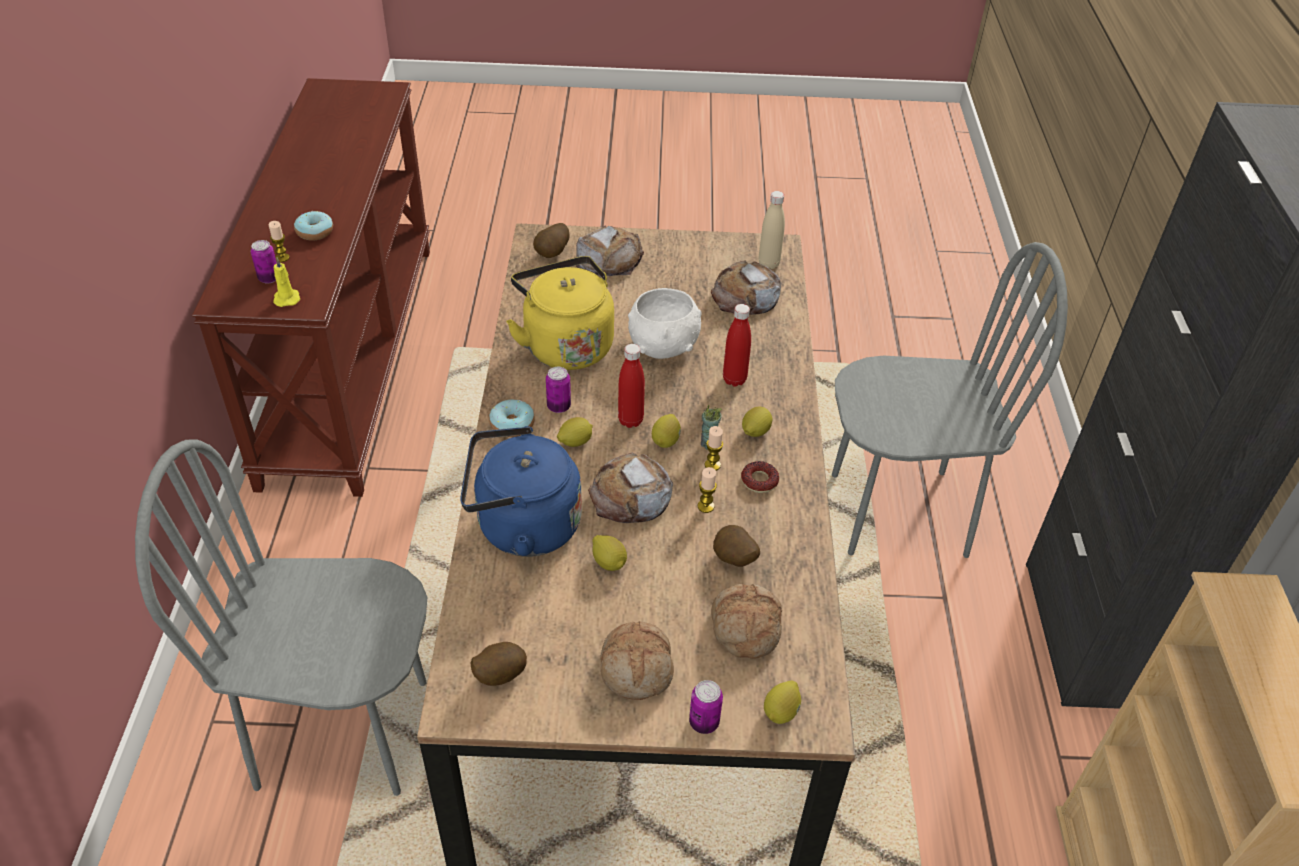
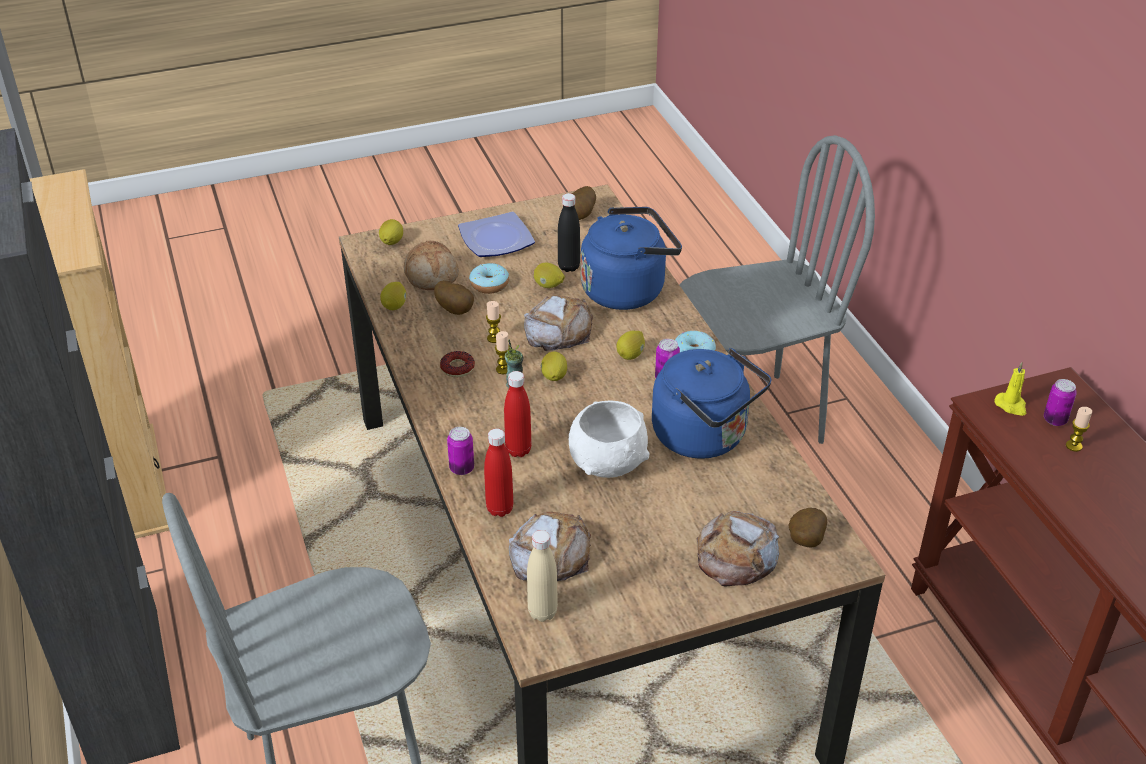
camera: 160 degrees right, 5 degrees down
(315, 232) = (1084, 487): donut -> donut (489, 285)
(565, 344) = (705, 437): yellow kettle -> blue kettle
(568, 585) = (569, 267): none -> black bottle
(630, 420) = (595, 385): red bottle -> red bottle (499, 509)
(637, 668) = (494, 239): bread -> plate
(704, 722) = (439, 227): can -> can (461, 468)
(755, 432) = (477, 406): lemon -> lemon (395, 305)

